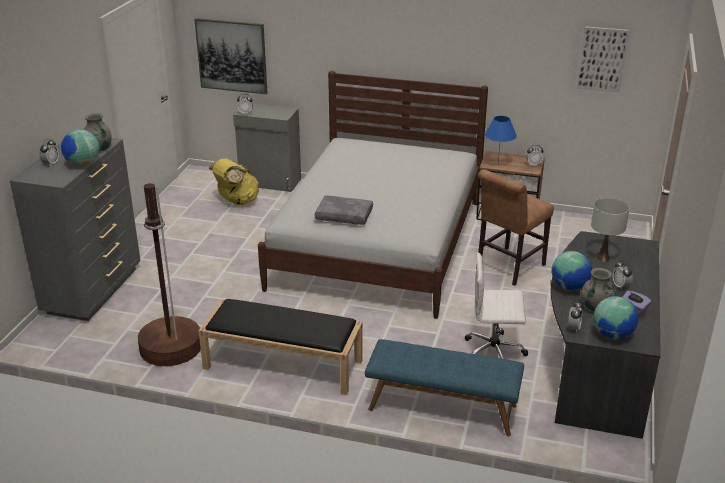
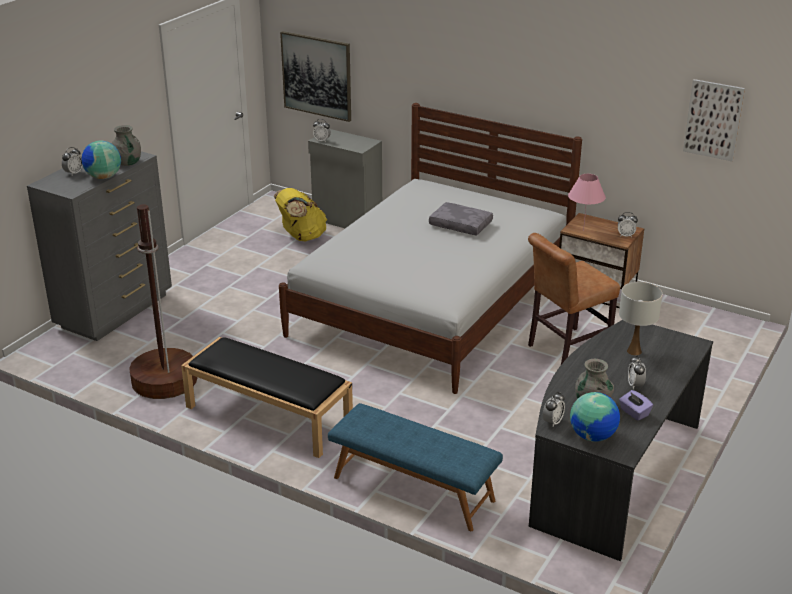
camera: 15 degrees right, 0 degrees up
(344, 216) = (375, 266): grey pillow -> grey pillow (461, 225)
(494, 353) = (500, 441): white office chair -> none
(497, 165) = (583, 231): blue table lamp -> pink table lamp
(569, 287) = (575, 377): globe -> none

